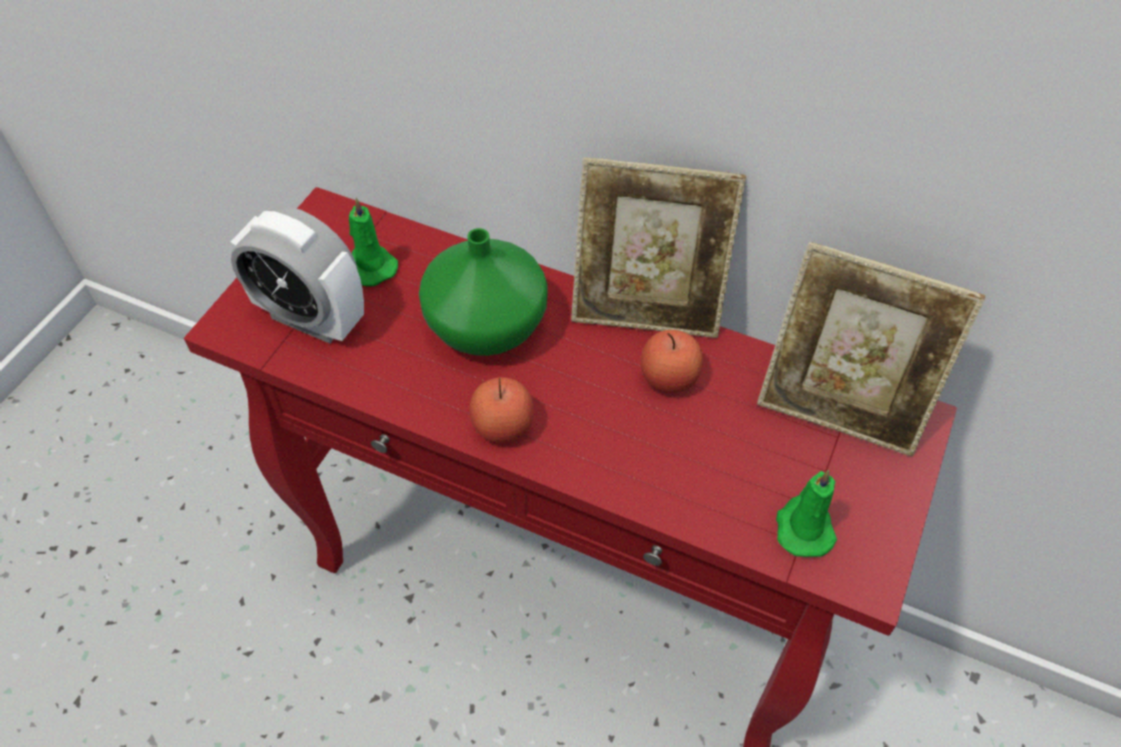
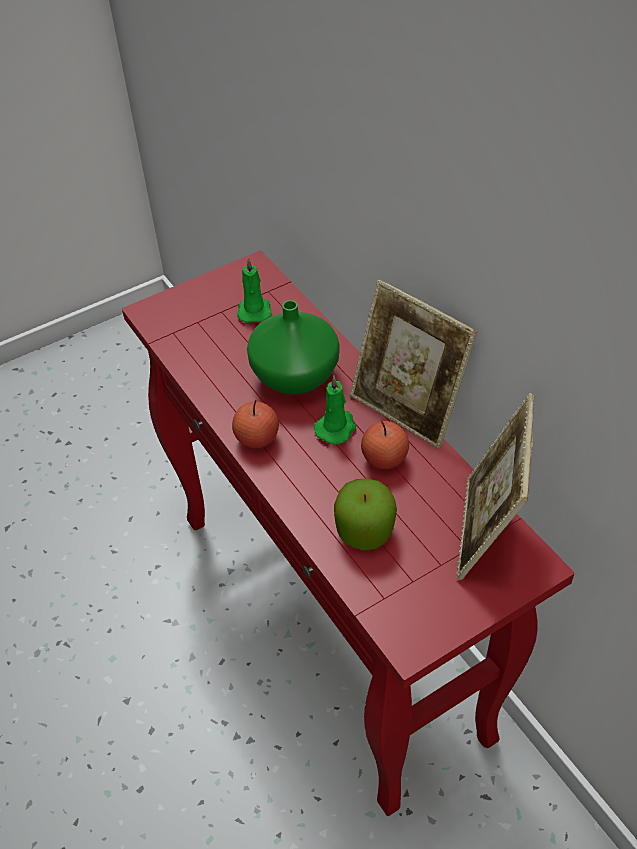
camera: 35 degrees right, 5 degrees down
(311, 318) = (197, 326): alarm clock -> none
(716, 474) = (365, 530): none -> apple
(803, 527) = (394, 590): green candle -> green candle (336, 428)
(841, 407) = (487, 531): picture frame -> picture frame turned 45 degrees clockwise

